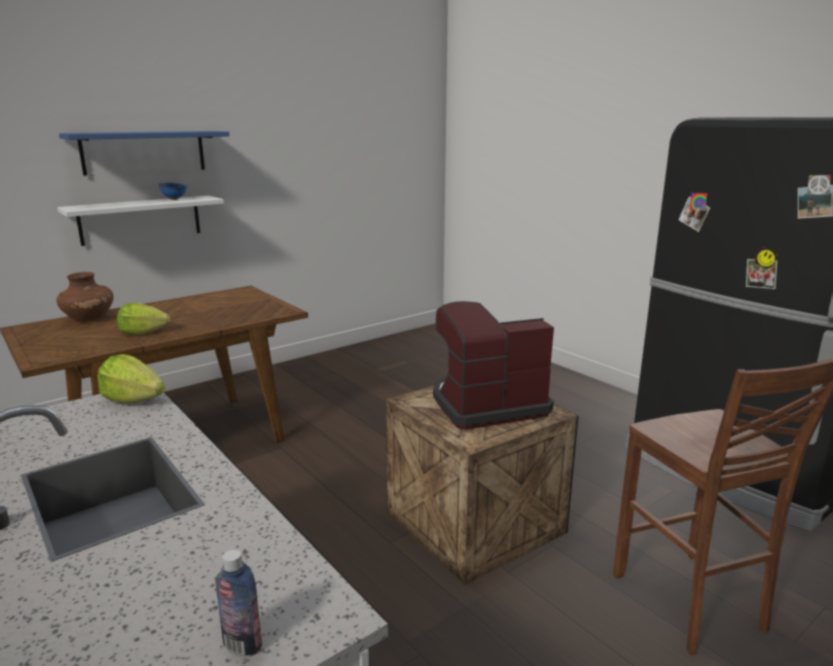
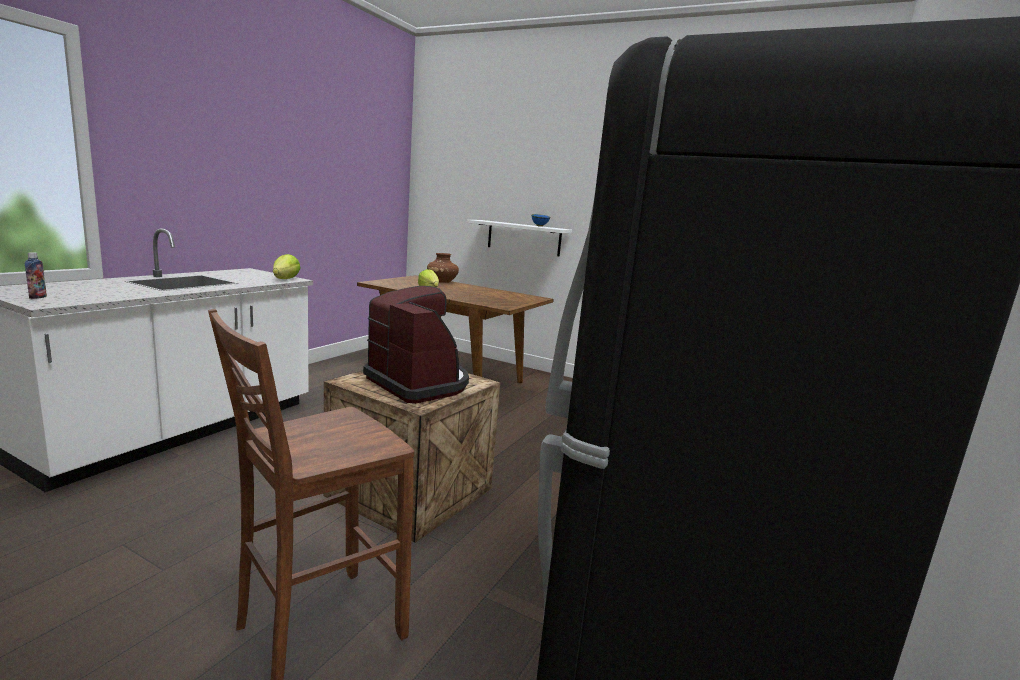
camera: 65 degrees right, 5 degrees down
(144, 152) = (536, 191): blue shelf -> none

